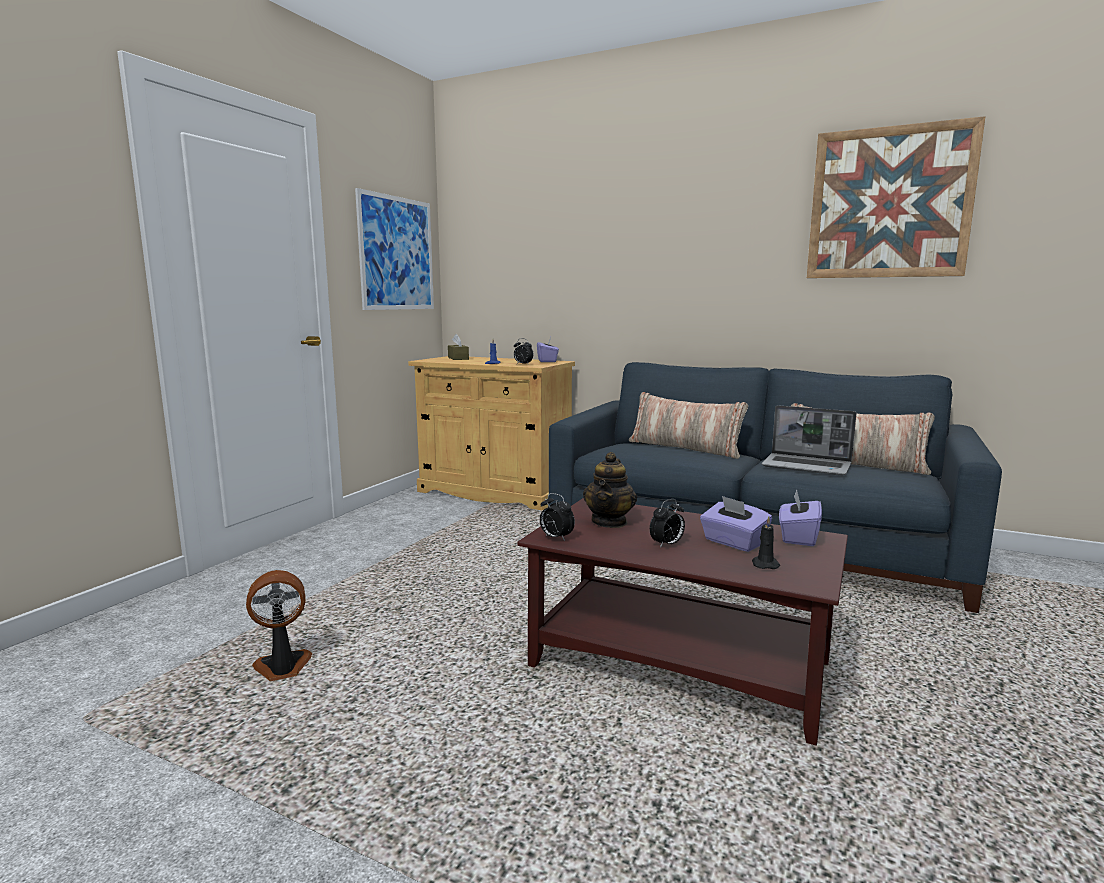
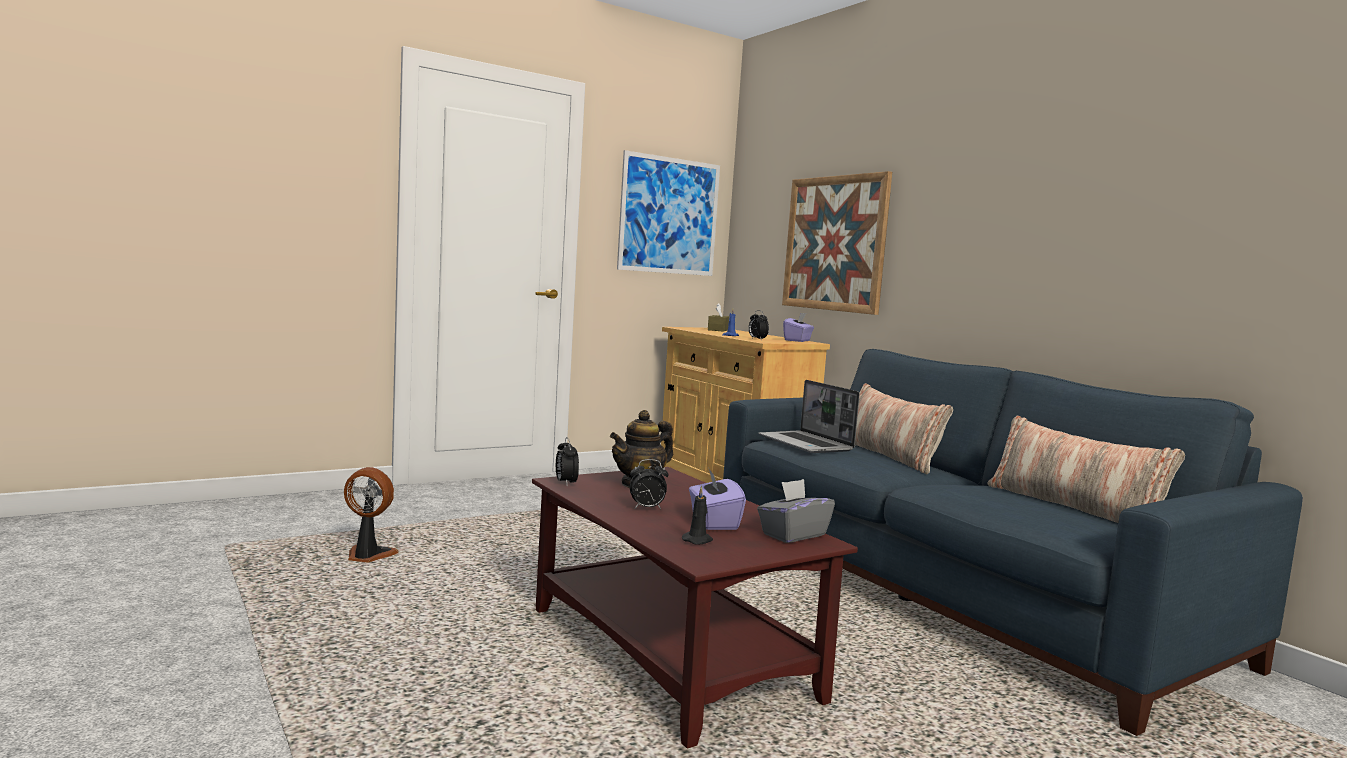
camera: 30 degrees right, 5 degrees down
(798, 537) = (793, 535): purple tissue box -> grey tissue box
(807, 466) = (984, 493): laptop -> laptop (806, 444)
(889, 203) = (1196, 158): picture -> picture (834, 243)

